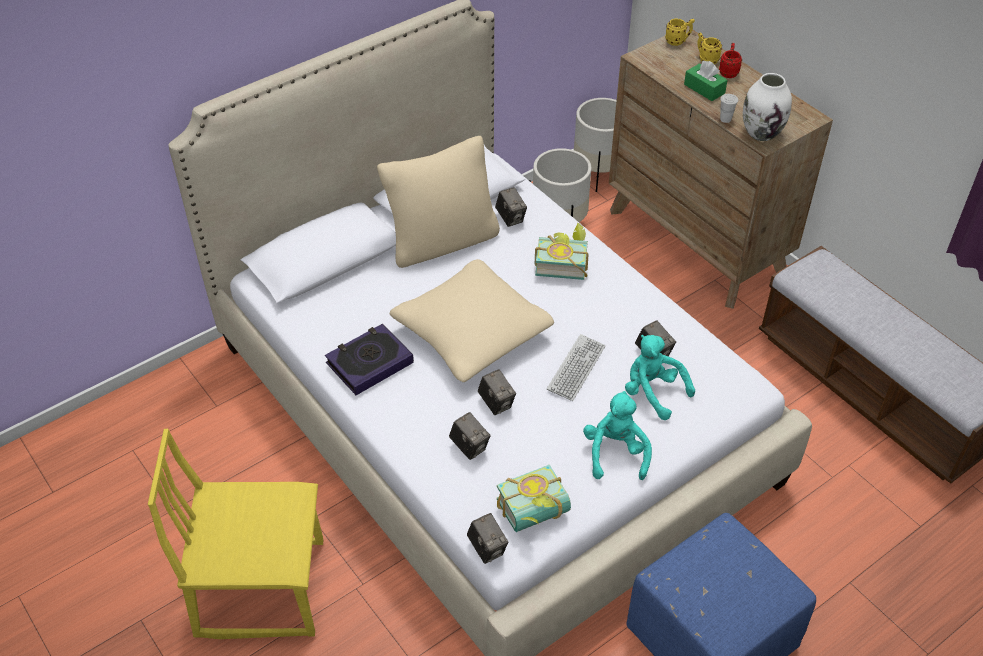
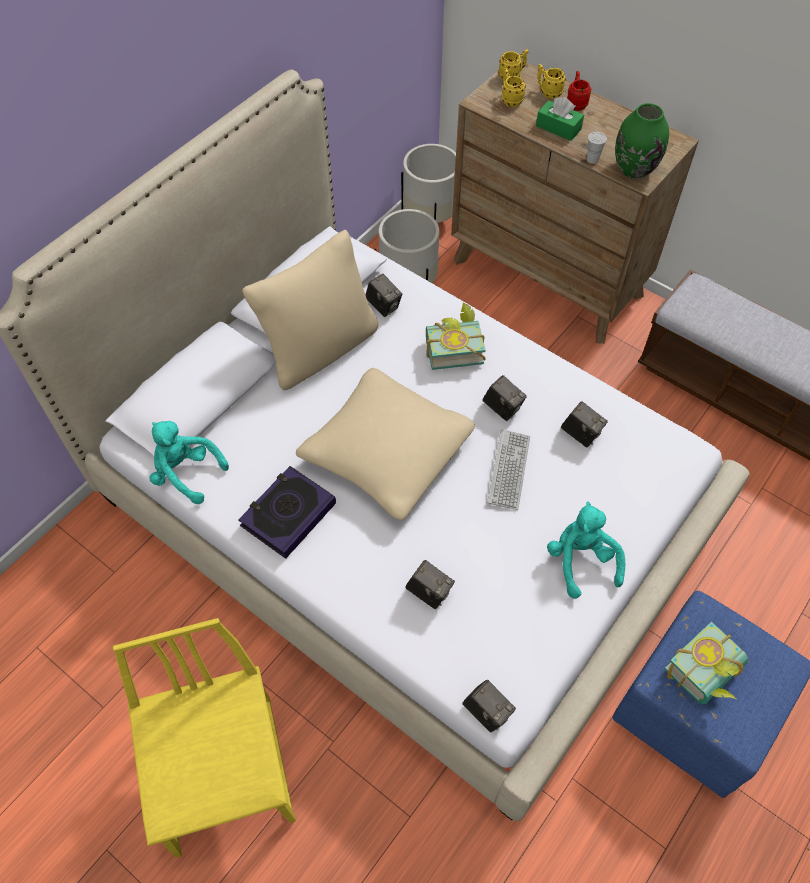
camera: 15 degrees left, 10 degrees up
(261, 587) = (227, 774): yellow chair -> yellow chair turned 90 degrees clockwise
(496, 403) = (440, 532): camera -> camera (502, 408)
(536, 514) = (525, 657): book -> book (707, 675)
(653, 392) = (595, 480): turquoise plush toy -> turquoise plush toy (186, 473)
(668, 60) = (510, 100): none -> yellow mug
(761, 133) = (634, 169): white vase -> green vase

